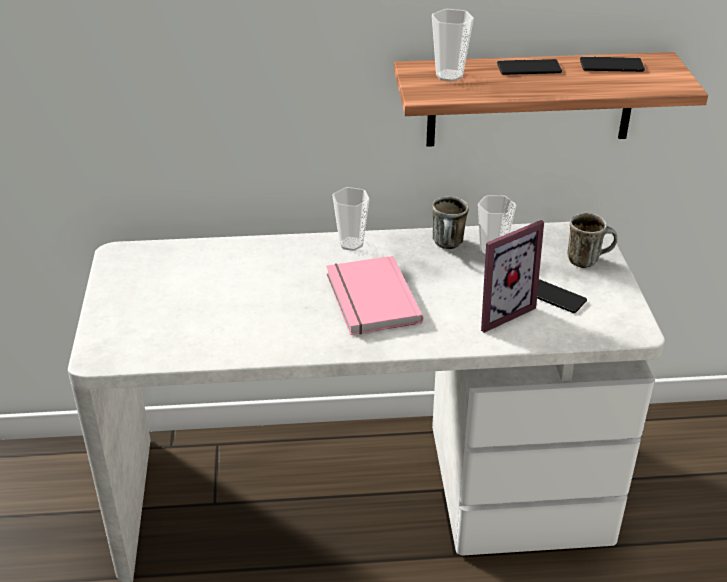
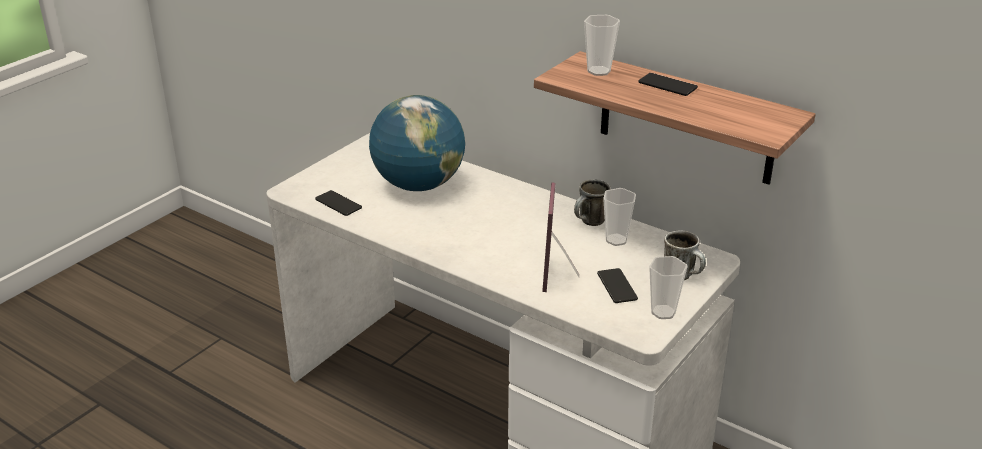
camera: 40 degrees right, 5 degrees down
(235, 282) = (418, 185): none -> globe
(351, 244) = (524, 193): cup -> cup (663, 312)
(369, 299) = (486, 230): pink book -> none
(497, 310) = (561, 275): picture frame -> picture frame turned 90 degrees clockwise
(611, 65) = (737, 104): phone -> phone (338, 204)

